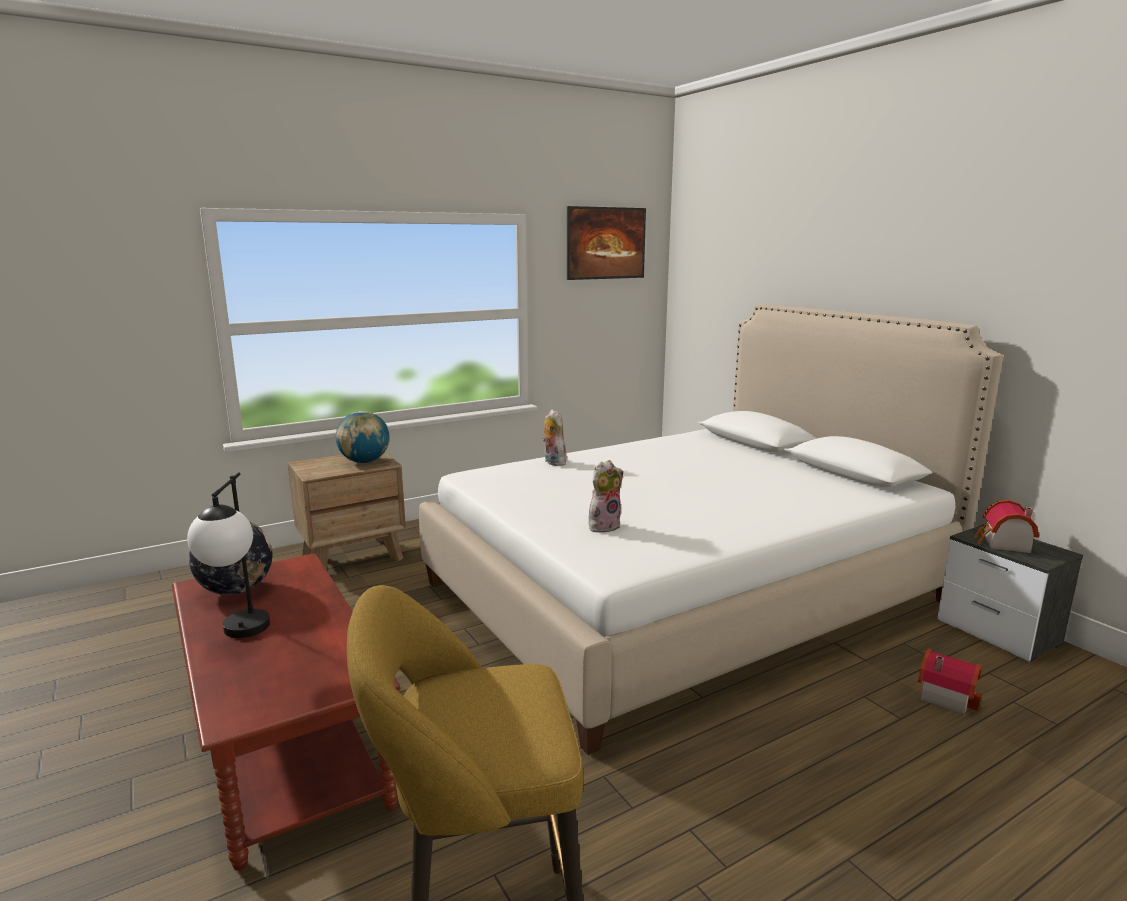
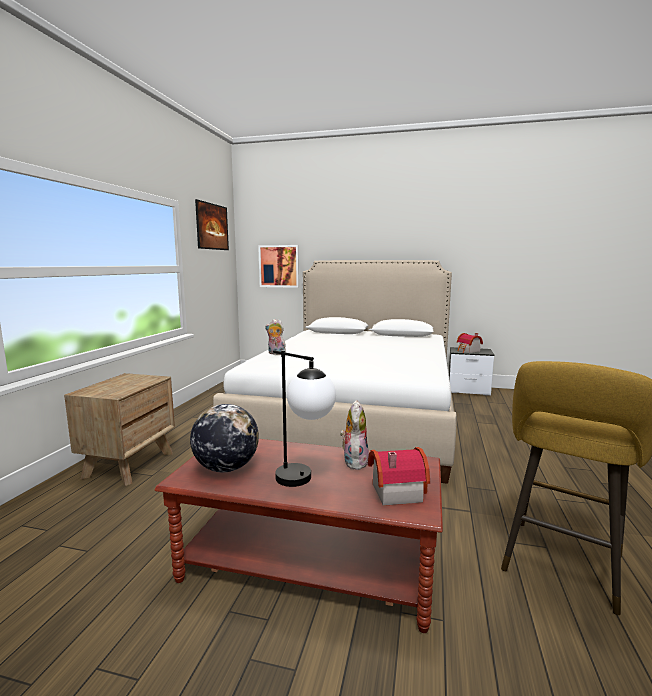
camera: 45 degrees left, 5 degrees down
(364, 461) = (136, 380): globe -> none
(604, 526) = (378, 368): plush toy -> plush toy (354, 461)
(717, 307) = (279, 266): none -> picture
(945, 695) = (492, 412): toy house -> toy house (394, 491)

